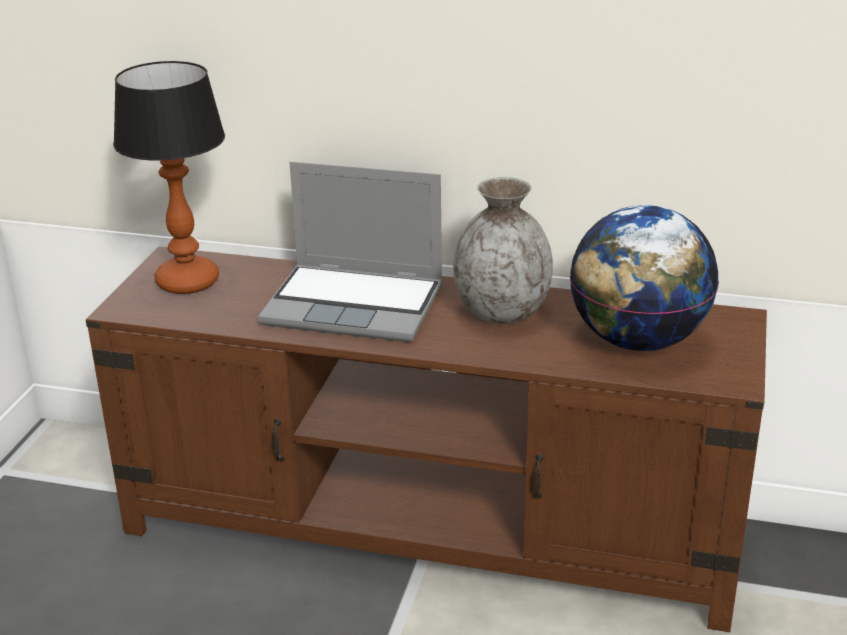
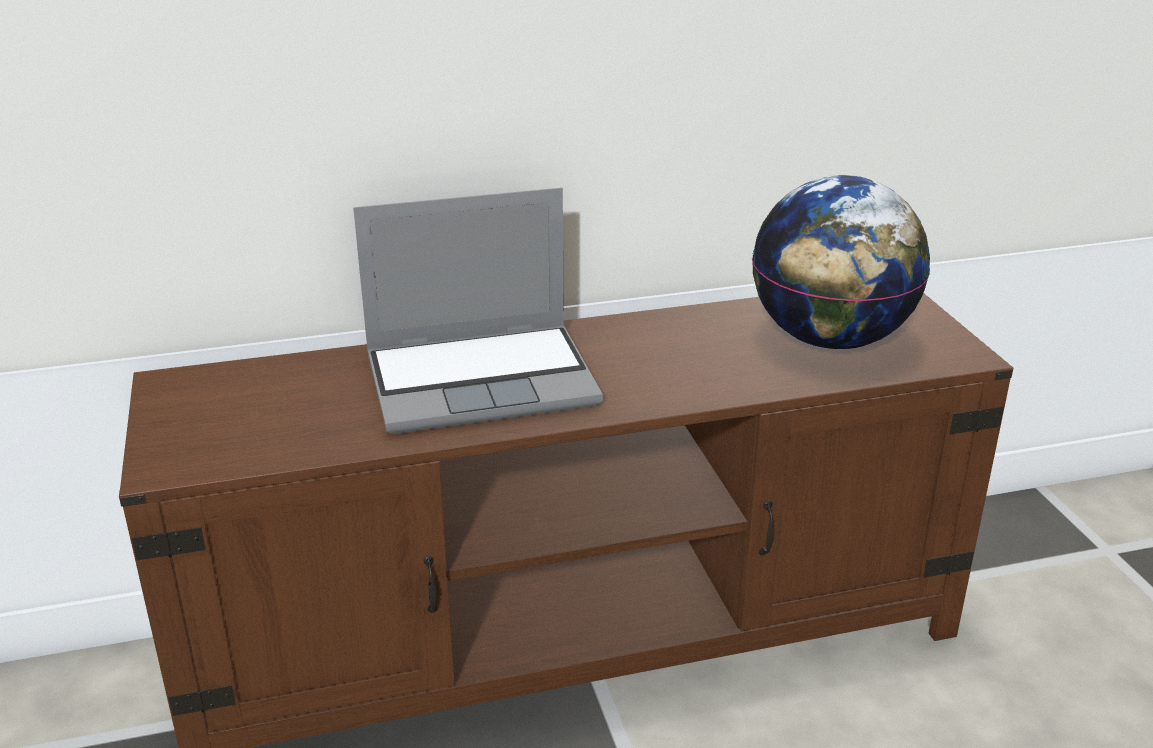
camera: 30 degrees left, 0 degrees up
(188, 282) = (228, 407): table lamp -> none
(502, 313) = (660, 346): grey vase -> none

